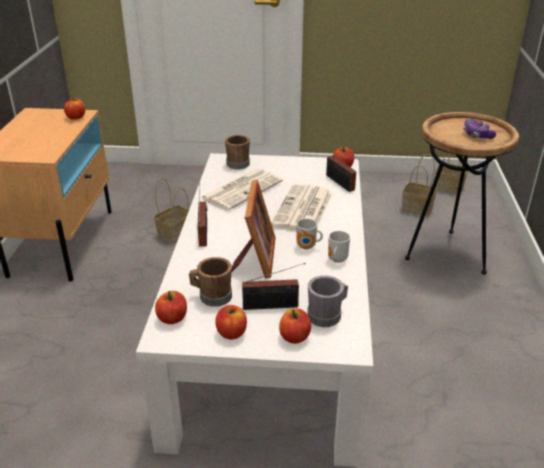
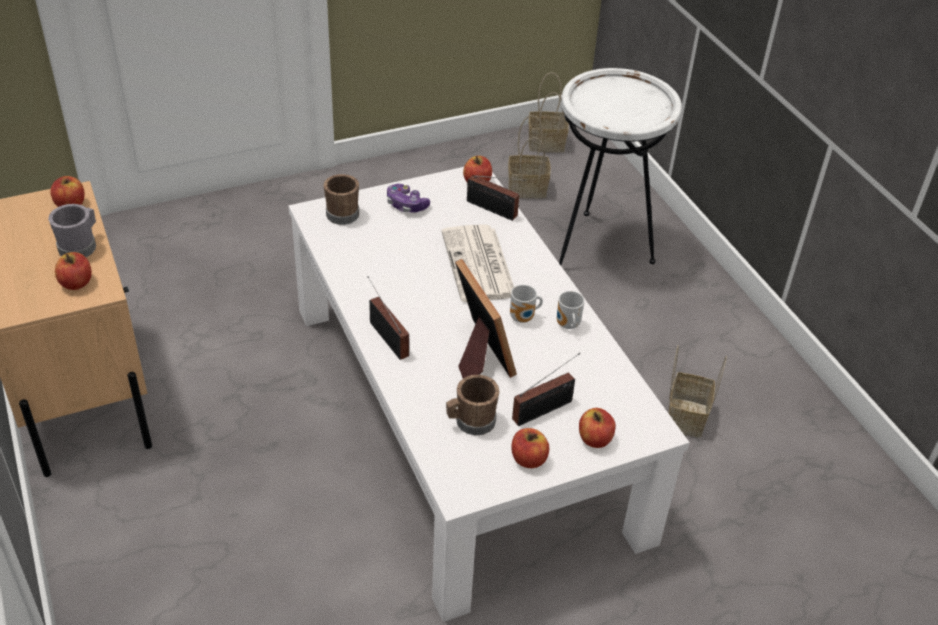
camera: 30 degrees left, 10 degrees up
(172, 318) = (451, 466): apple -> apple (76, 283)
(175, 233) = (239, 324): basket -> basket (685, 416)
(242, 189) = (381, 255): newspaper -> none
(327, 315) = (607, 400): grey mug -> grey mug (80, 246)
(447, 254) = (599, 248): brown side table -> white side table
(477, 135) = (632, 105): game controller -> game controller (406, 205)

